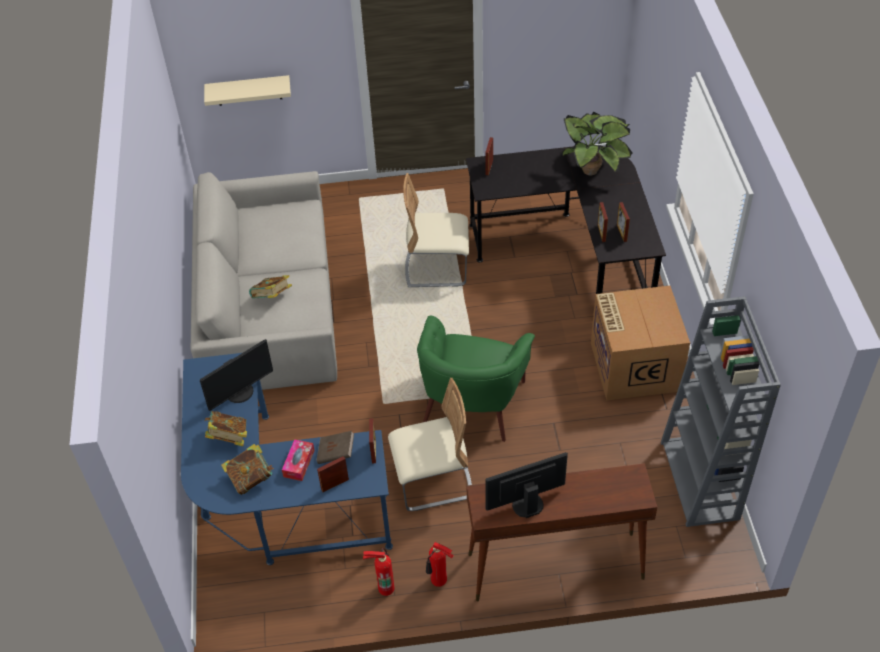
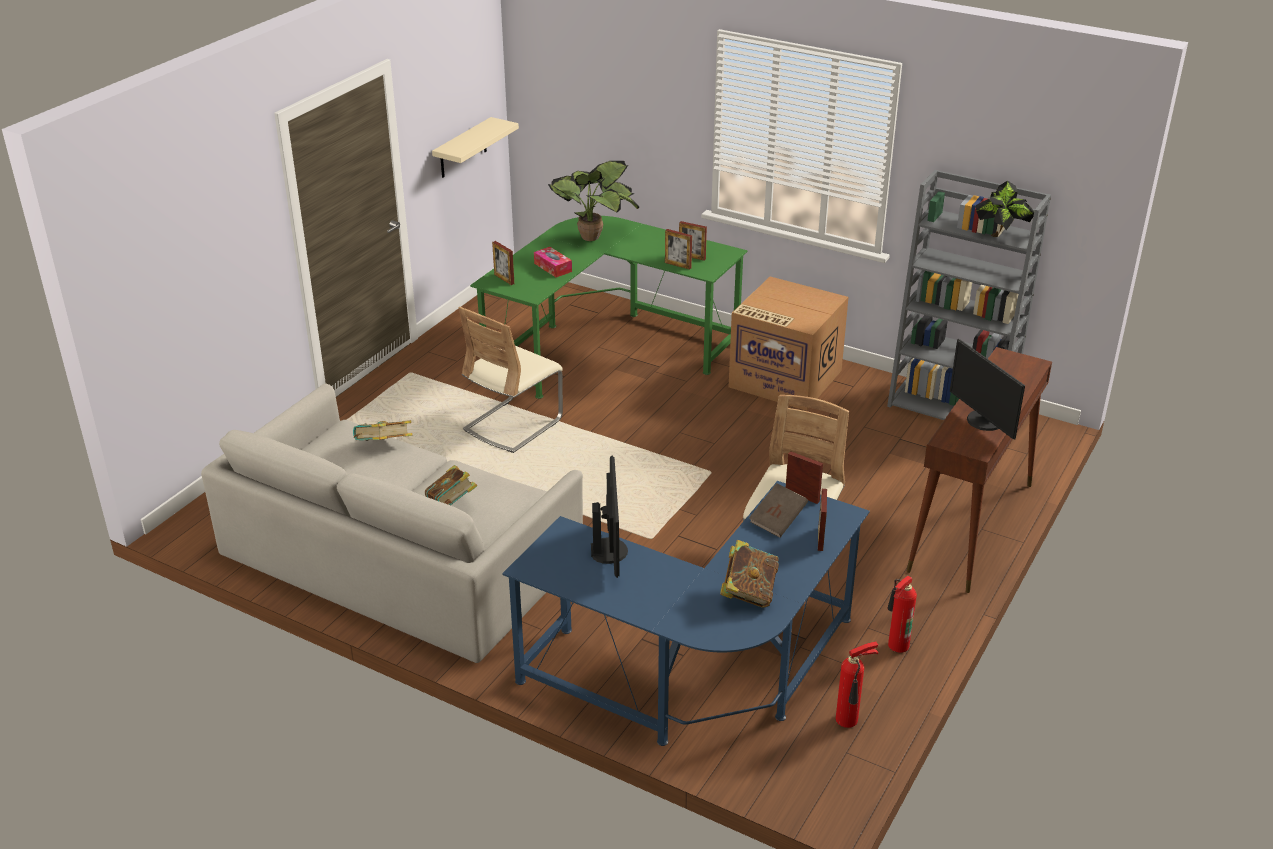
camera: 55 degrees left, 15 degrees down
(228, 438) = (669, 585): book -> book (384, 447)
(248, 90) = (190, 322): beige shelf -> beige shelf (463, 148)
(299, 463) = (764, 551): tissue box -> tissue box (553, 267)
(439, 581) = (922, 606): fire extinguisher -> fire extinguisher (849, 721)
(472, 403) = (719, 484): green armchair -> none
(527, 503) = (983, 421): monitor -> monitor turned 45 degrees counterclockwise
(571, 254) = (605, 346): black desk -> green desk
(738, 384) = (1000, 234): none -> potted plant

